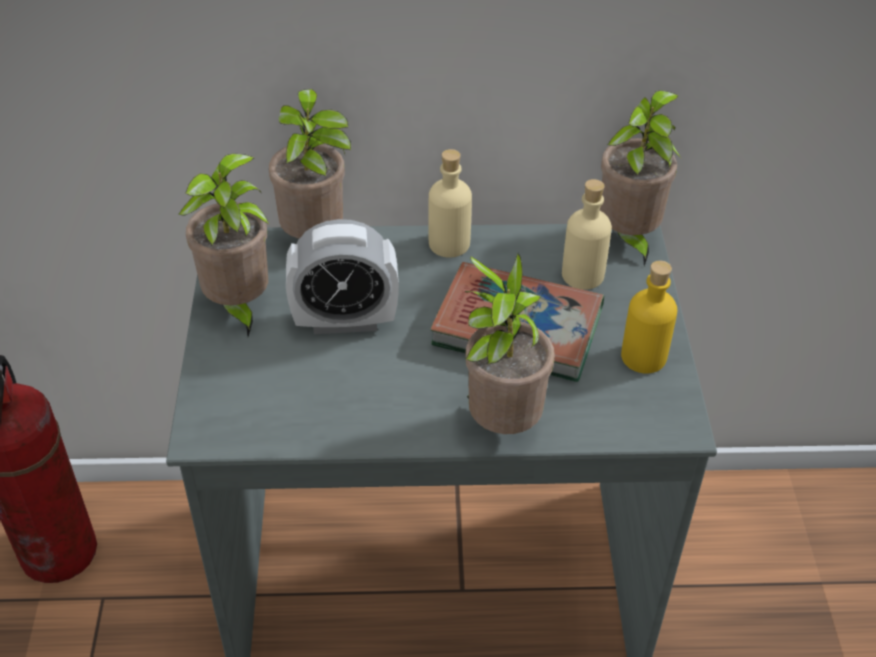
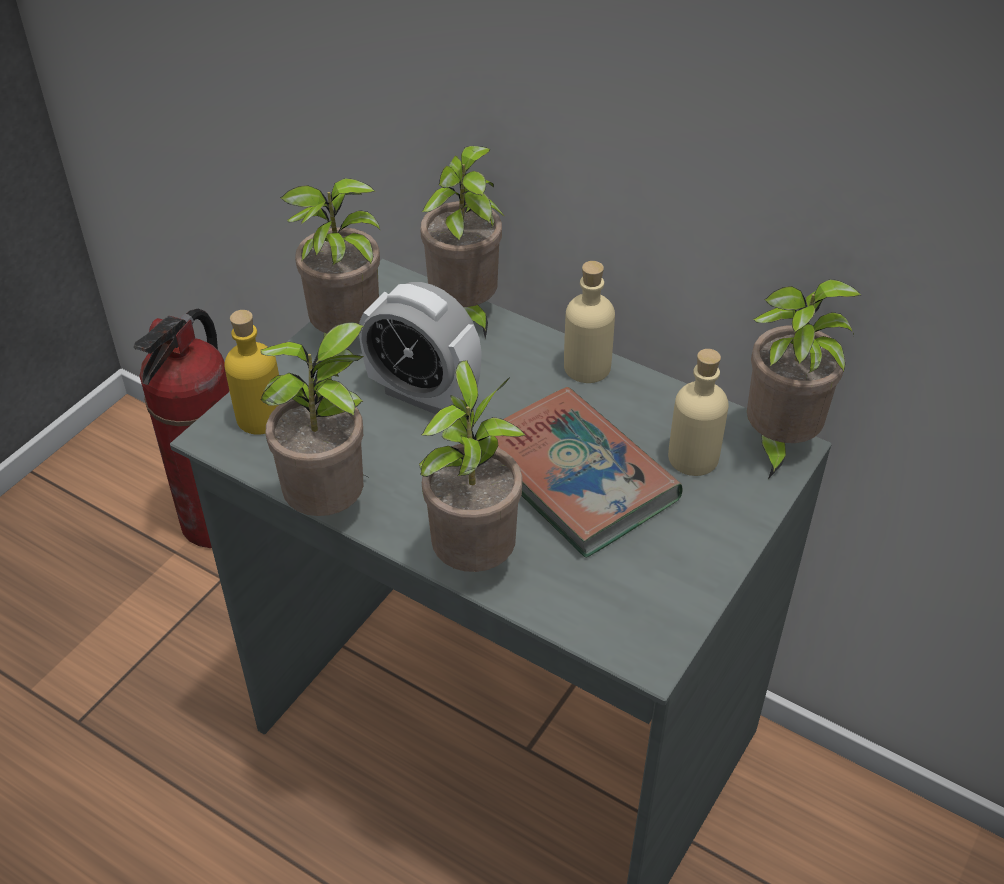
camera: 35 degrees right, 0 degrees up
(356, 441) = (332, 507): none -> potted plant
(643, 357) = (678, 568): yellow bottle -> yellow bottle (260, 417)

